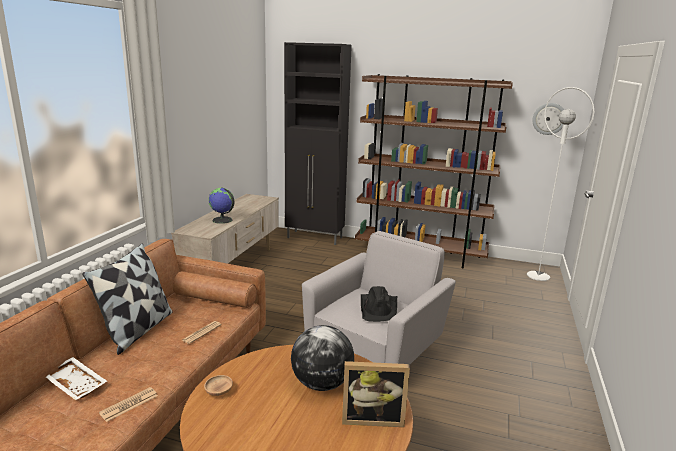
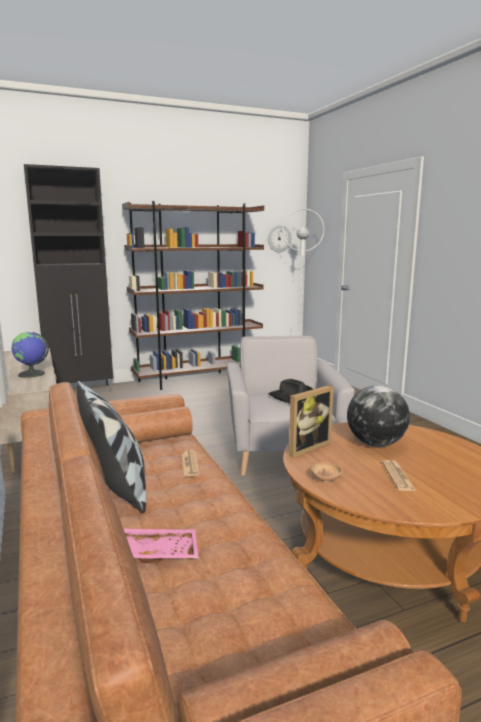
camera: 40 degrees left, 5 degrees down
(76, 384) = (157, 552): white tray -> pink tray
(129, 404) = (250, 536): newspaper -> newspaper (398, 476)
(372, 418) = (442, 445): picture frame -> picture frame (305, 447)

